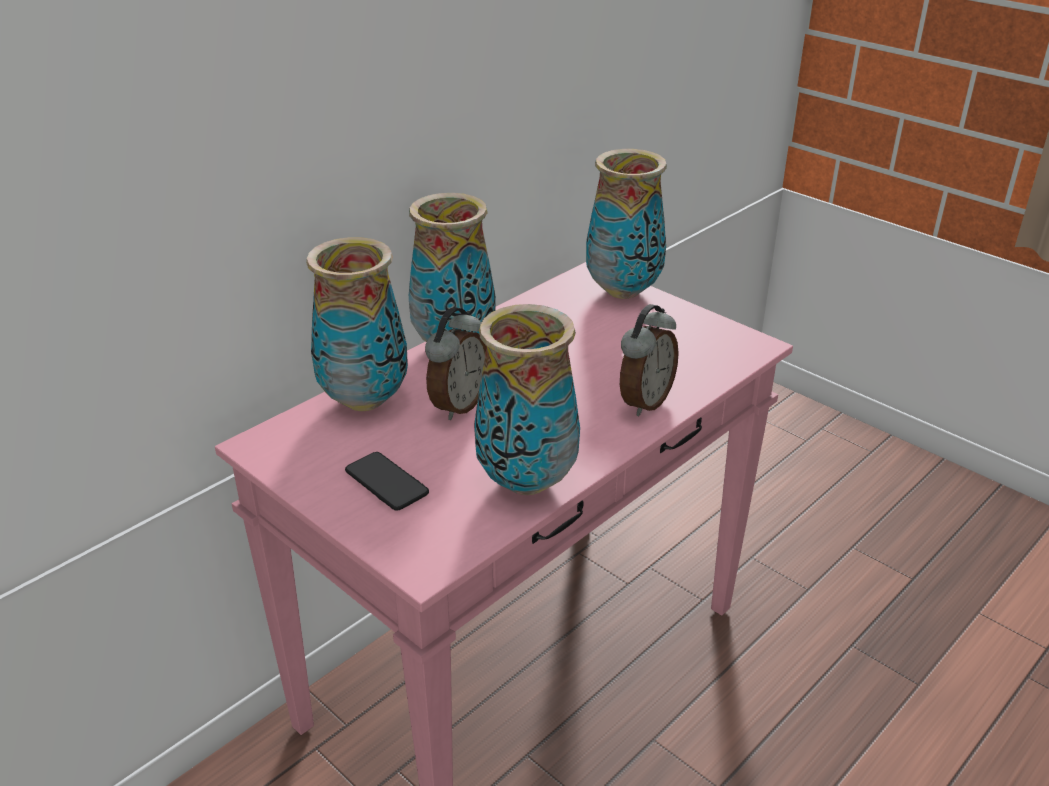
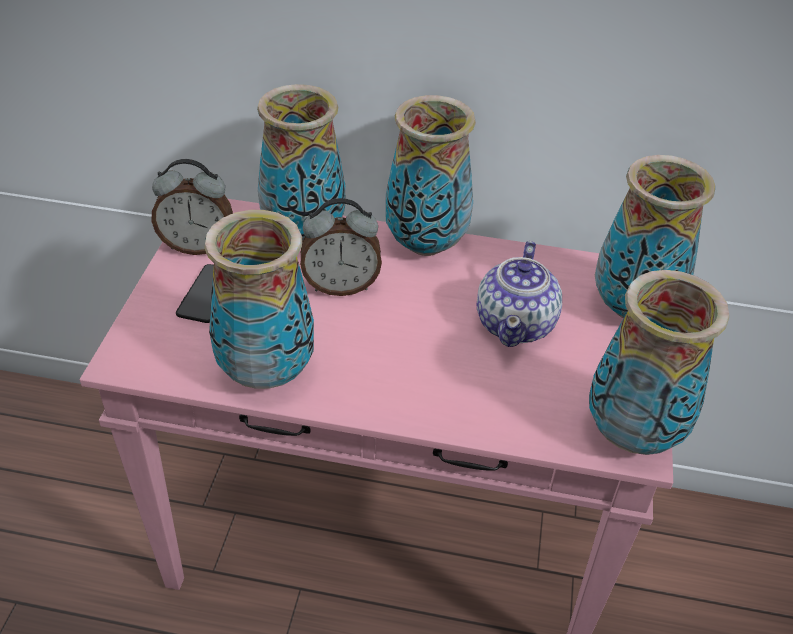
camera: 55 degrees right, 10 degrees up
(590, 342) = (516, 323): none -> teapot
(644, 402) = (450, 401): alarm clock -> alarm clock (197, 246)
(742, 342) = (632, 435): none -> vase

